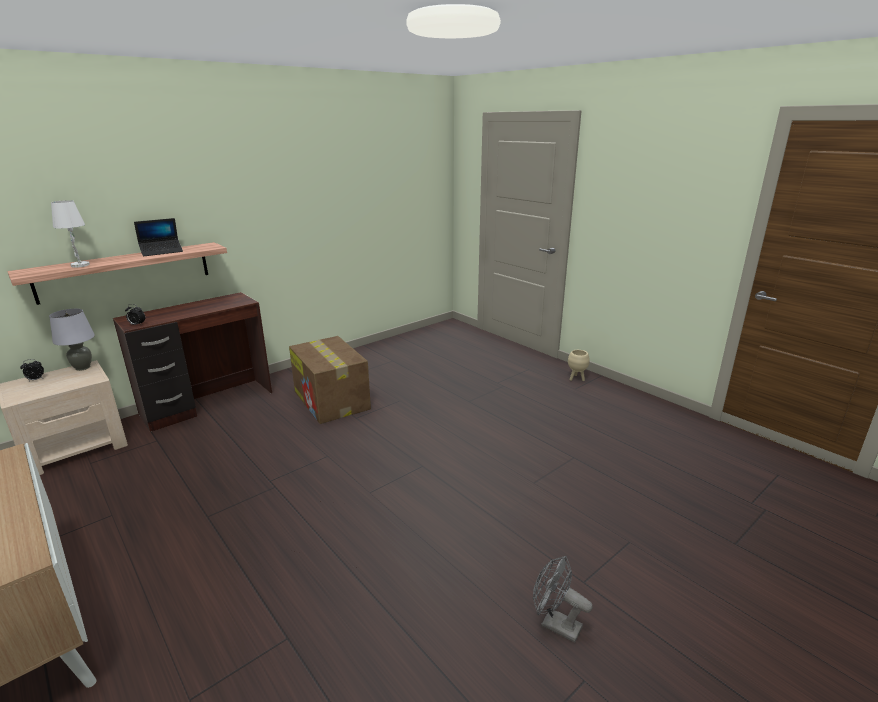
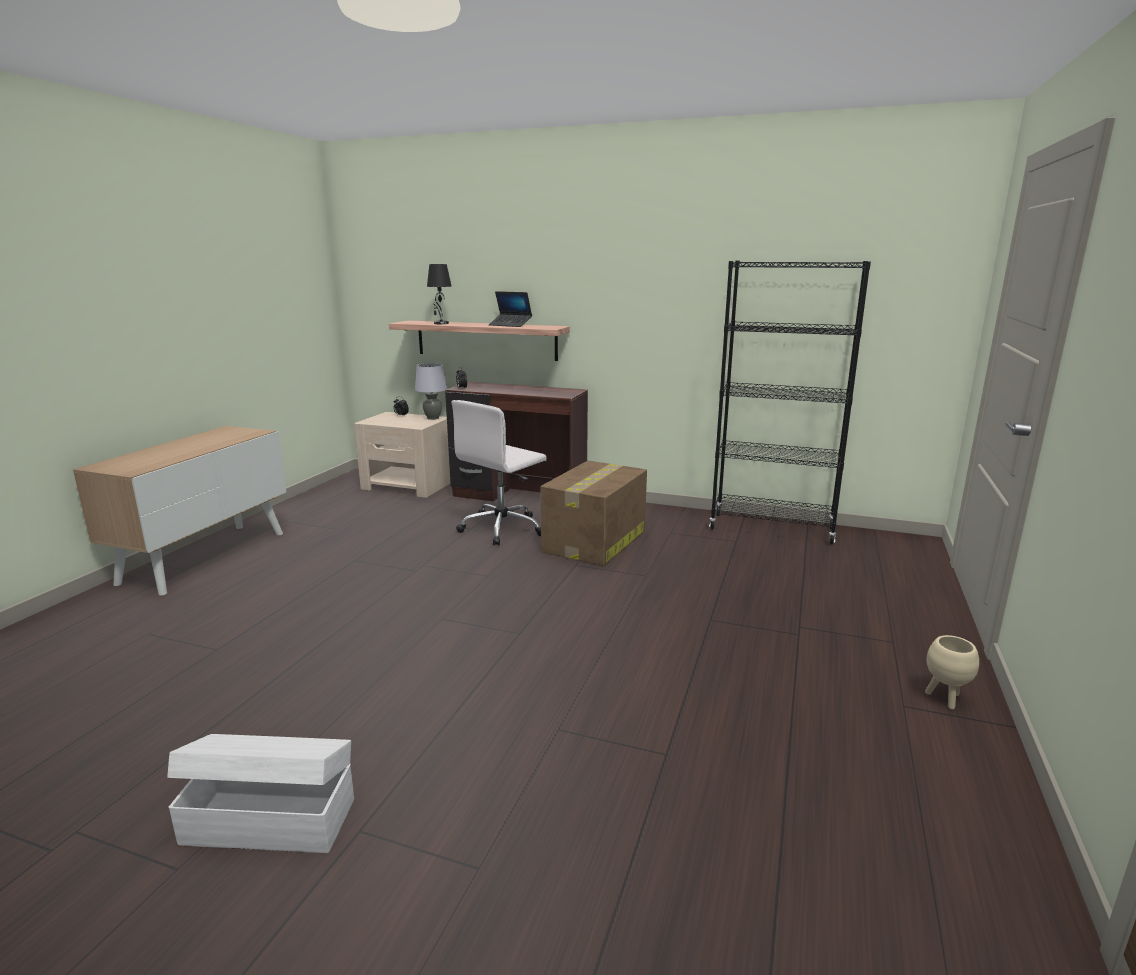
camera: 60 degrees right, 5 degrees down
(80, 265) = (441, 323): white table lamp -> black table lamp
(256, 427) = (503, 528): none -> white office chair
(391, 346) = (772, 529): none -> black bookcase
(555, 624) = (269, 819): grey fan -> white storage box

